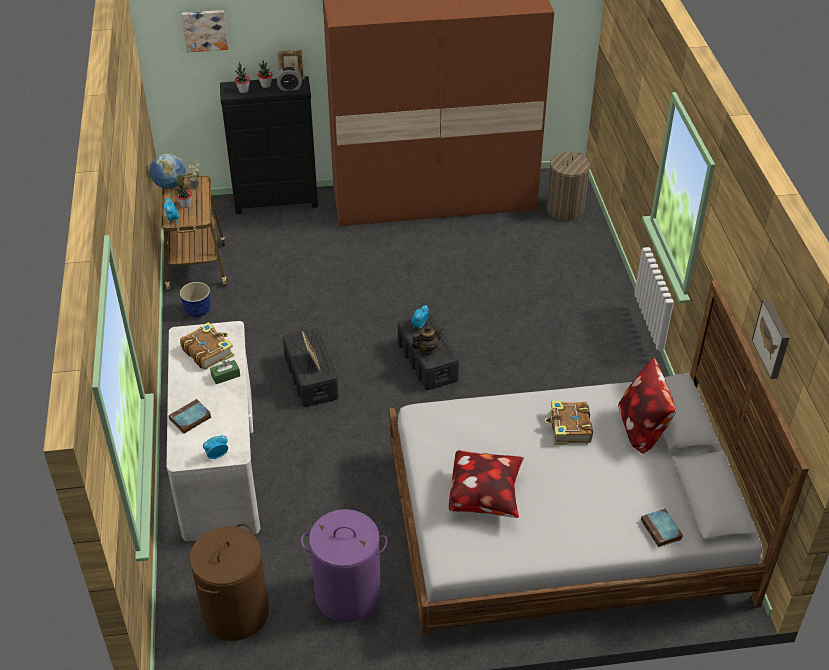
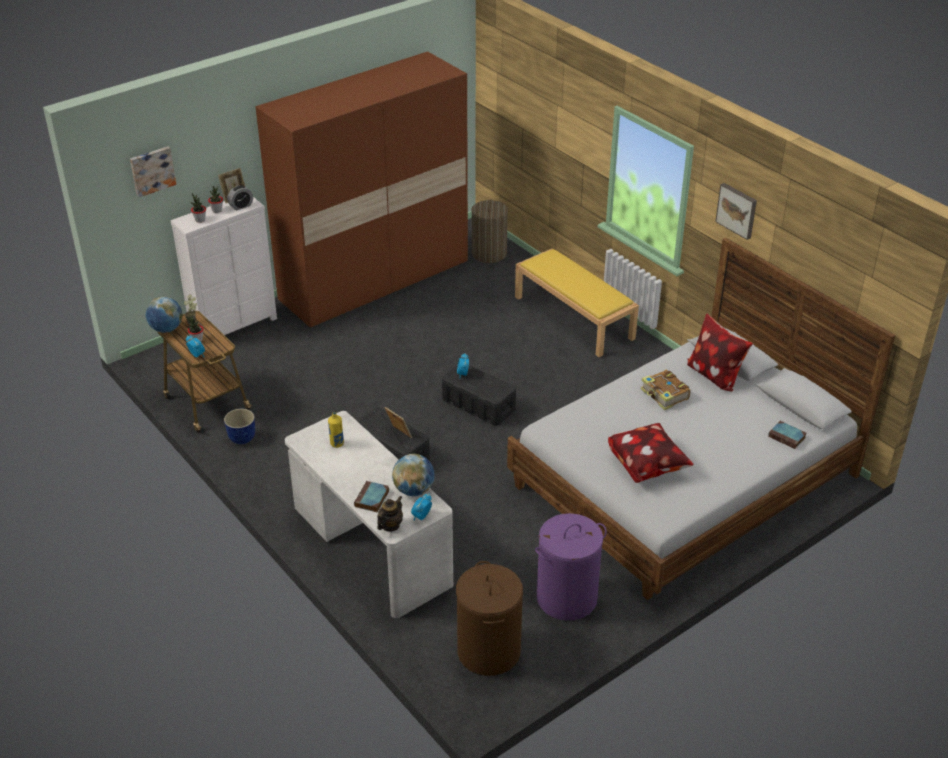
camera: 30 degrees left, 5 degrees down
(208, 351) = (337, 444): book -> yellow bottle
(225, 376) = (371, 456): green tissue box -> none
(233, 426) = (414, 490): none -> globe
(276, 202) = (235, 327): black dresser -> white dresser
(427, 349) = (485, 389): teapot -> teapot (390, 525)
(595, 307) = (574, 318): none -> yellow bench
(773, 338) = (817, 254): picture -> picture (737, 210)

